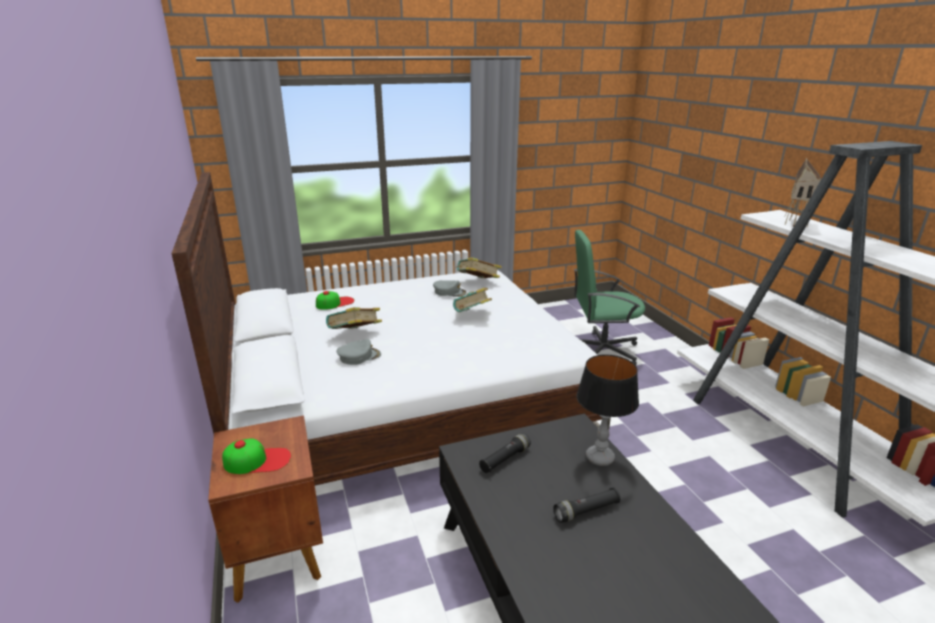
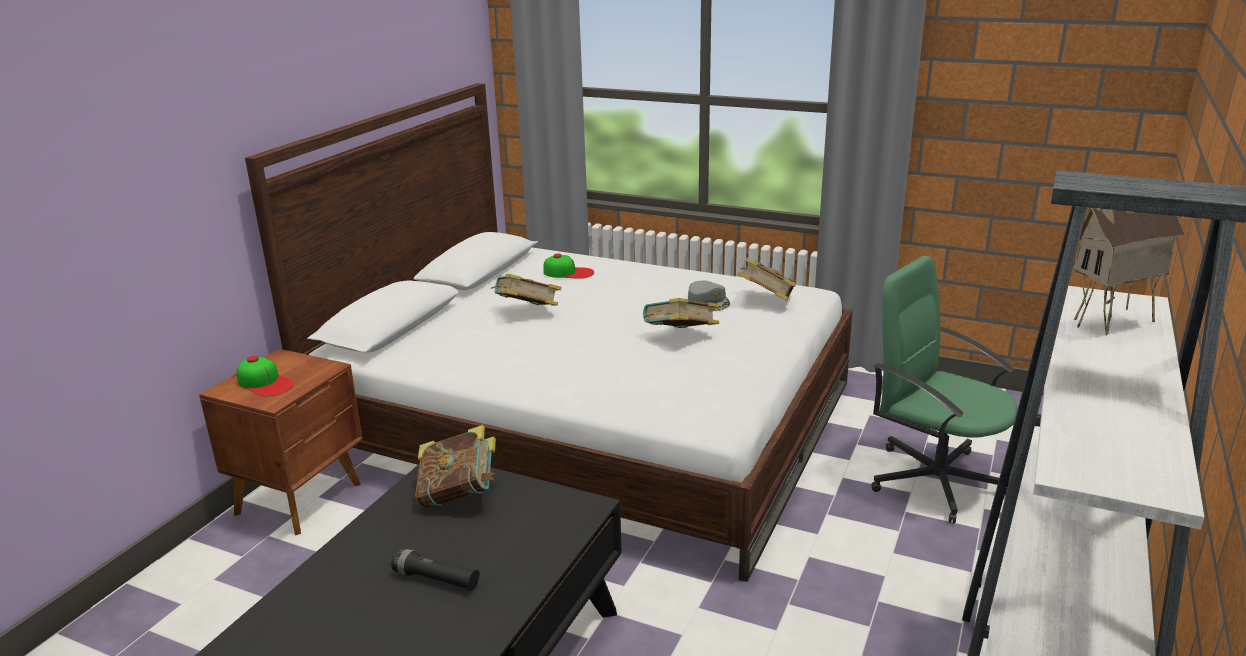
camera: 45 degrees right, 0 degrees up
(359, 356) = (492, 334): grey cap -> none
(505, 459) = (459, 495): black flashlight -> book
(600, 458) = (543, 547): table lamp -> none

